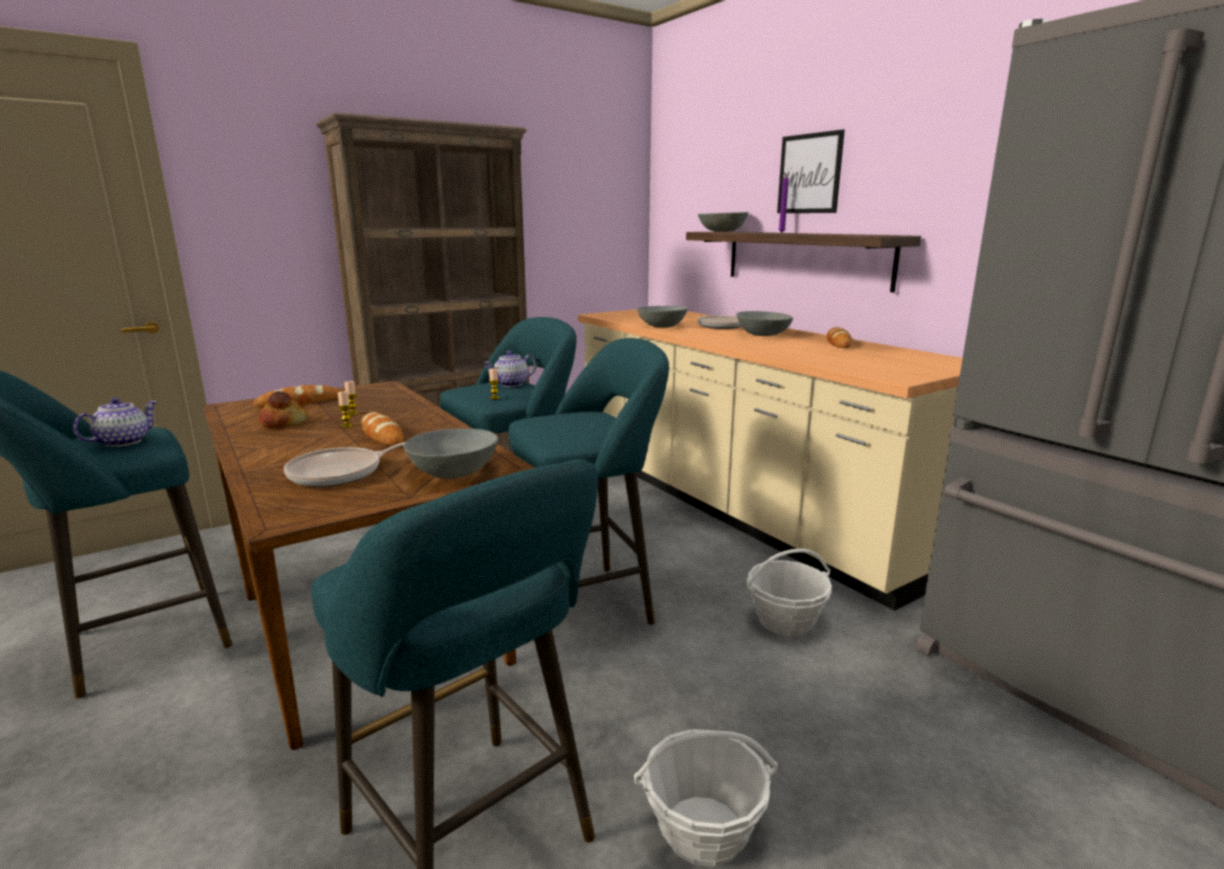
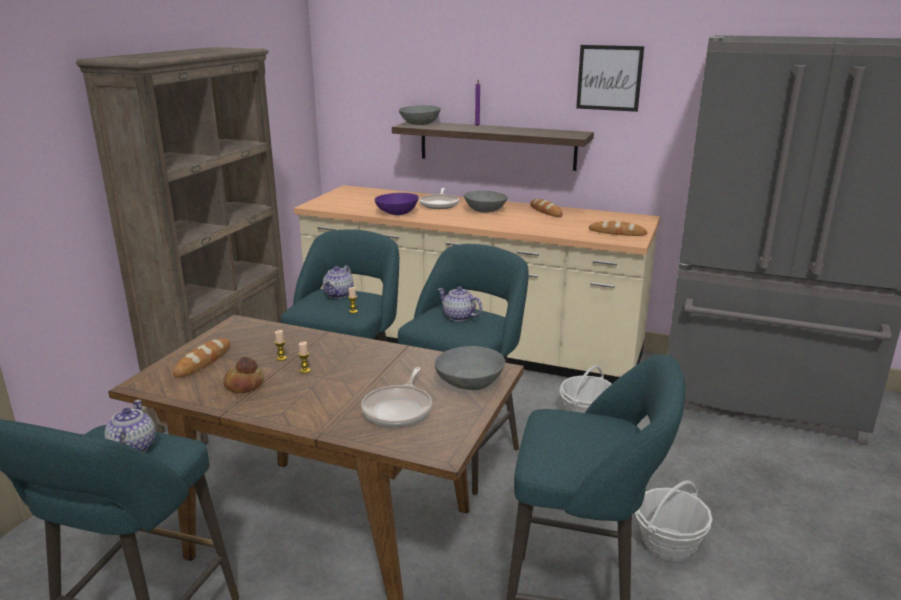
camera: 35 degrees left, 5 degrees up
(382, 434) = (352, 370): bread -> bread (617, 232)
(580, 420) = (458, 317): none -> teapot
(662, 326) = (397, 213): grey bowl -> purple bowl
(809, 174) = (495, 80): picture -> picture (609, 78)

